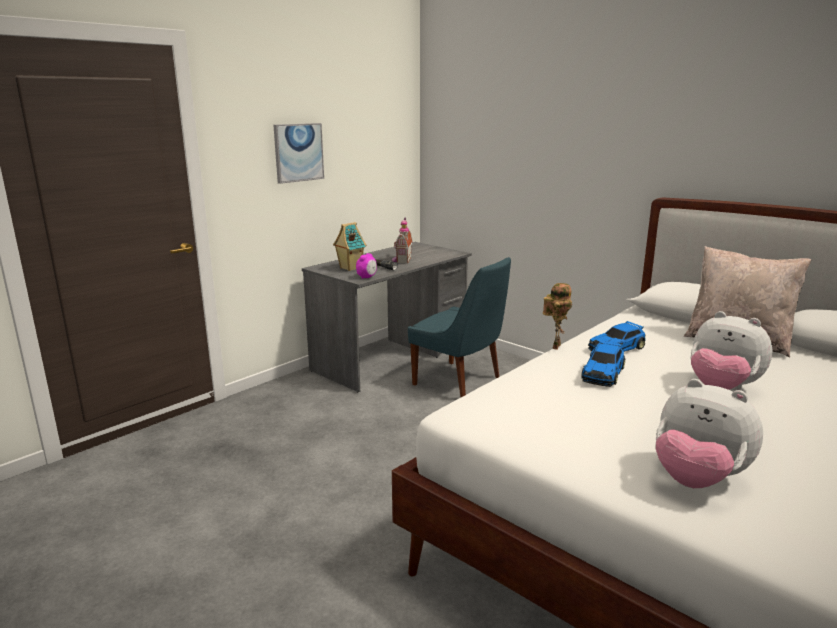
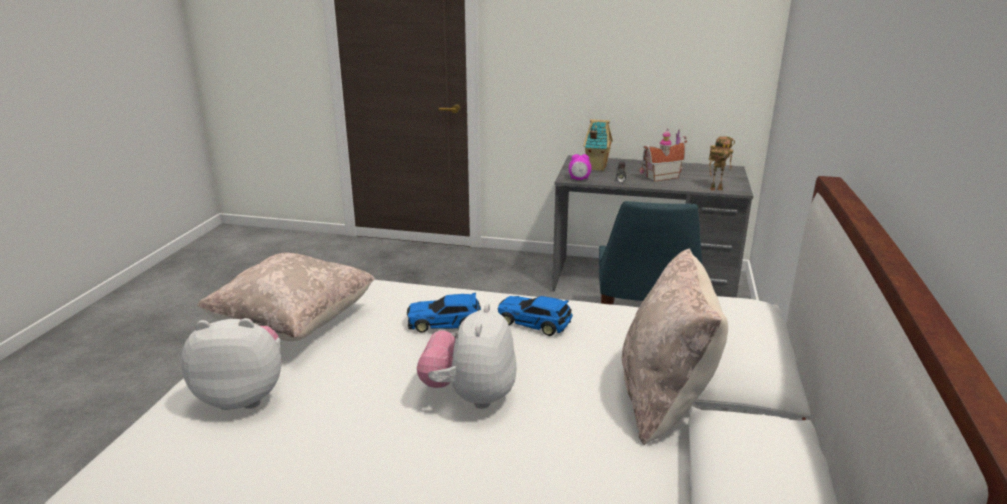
camera: 60 degrees right, 5 degrees up
(298, 152) = (585, 37): picture -> none
(555, 346) = (506, 291): toy robot -> toy robot (716, 189)
(558, 435) = (294, 324): none -> beige pillow
(697, 479) = (243, 396): plush toy -> plush toy turned 75 degrees clockwise

